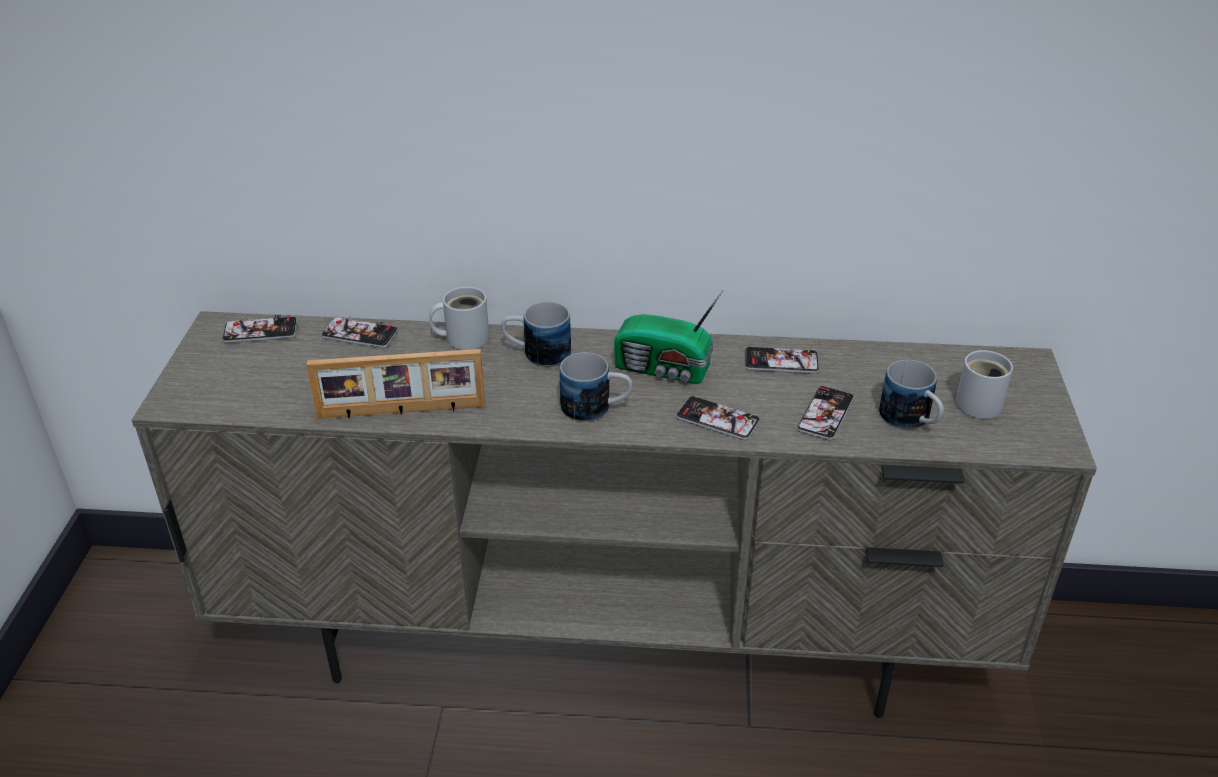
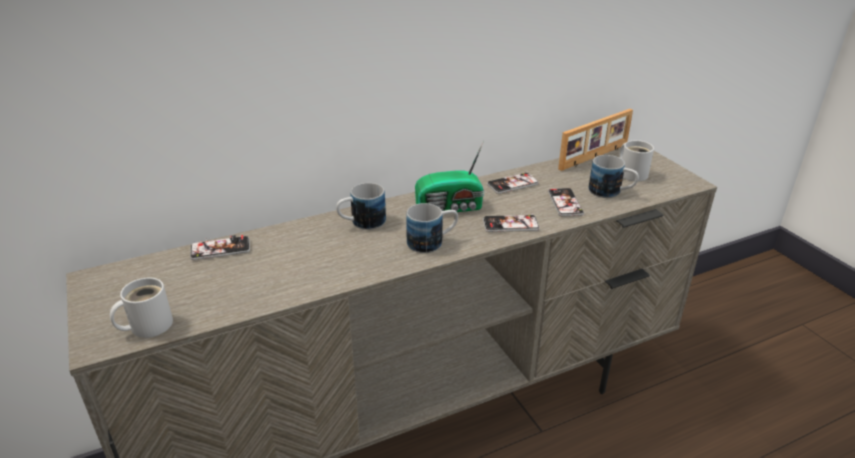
camera: 30 degrees left, 5 degrees down
(260, 331) = (135, 271): phone -> none
(401, 412) = (301, 287): picture frame -> picture frame (594, 157)
(463, 337) = (300, 228): white mug -> white mug (147, 325)

